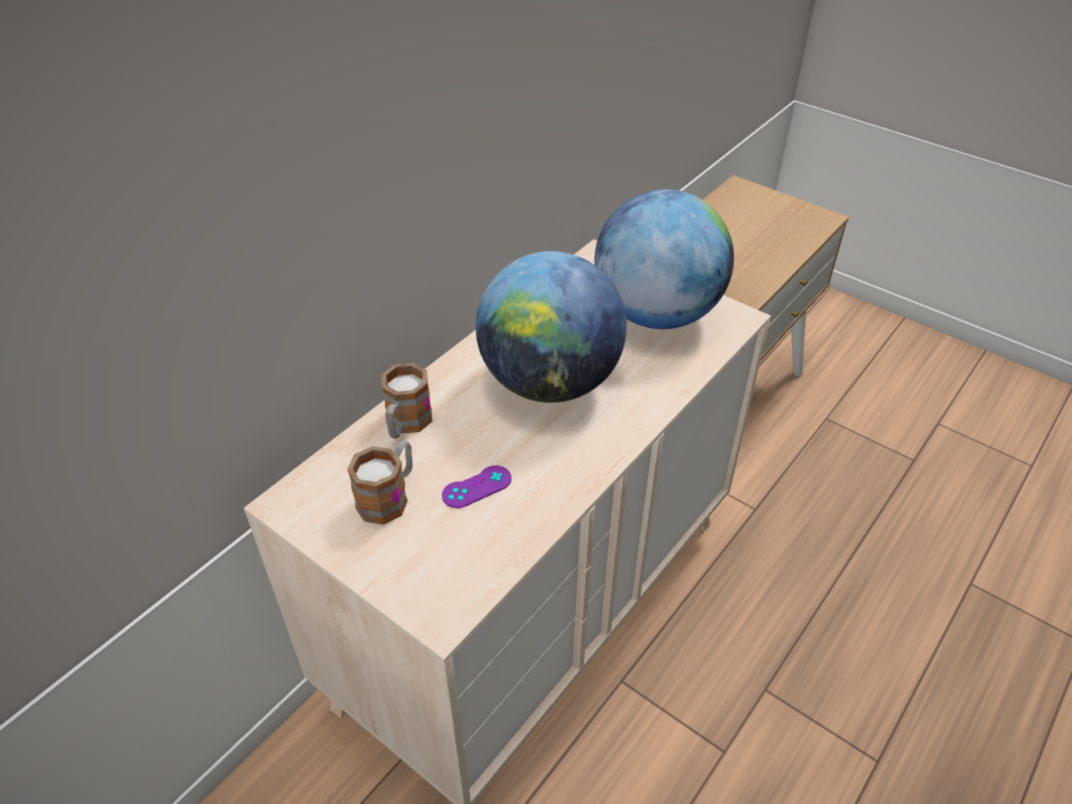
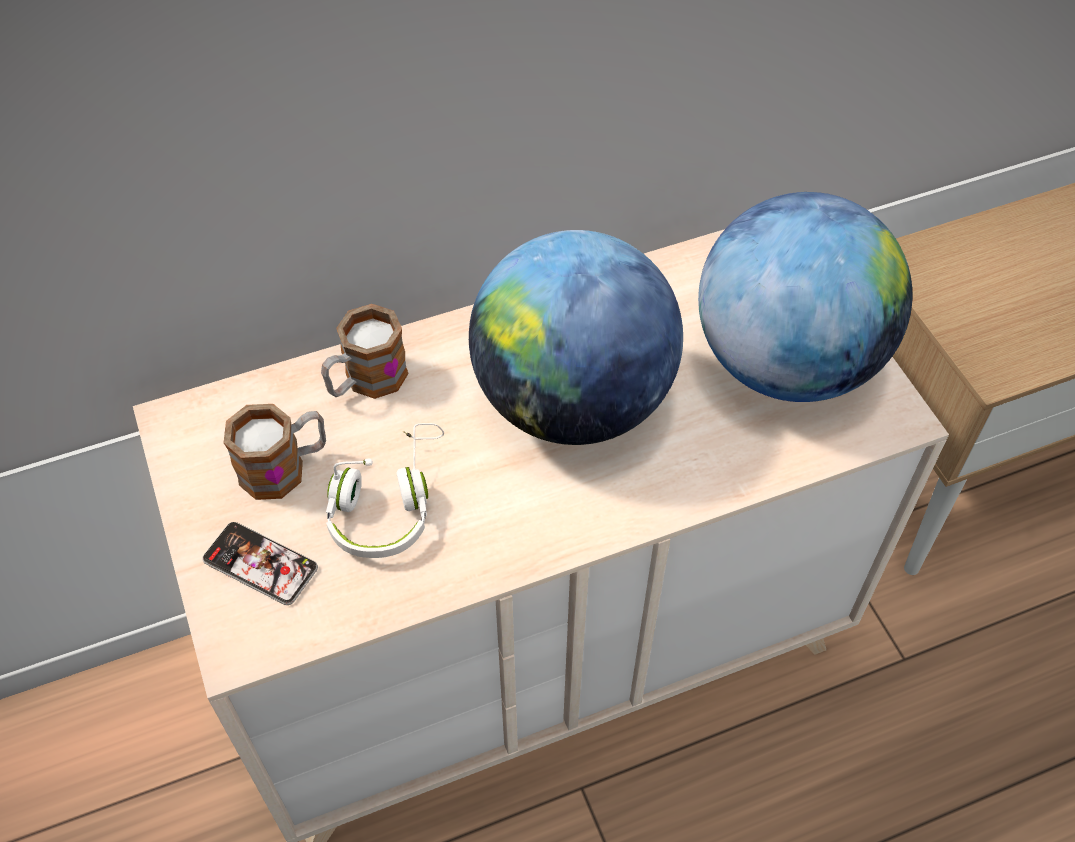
camera: 30 degrees right, 10 degrees up
(417, 561) = (260, 564): none -> phone
(477, 487) = (387, 503): purple game controller -> white headphones

